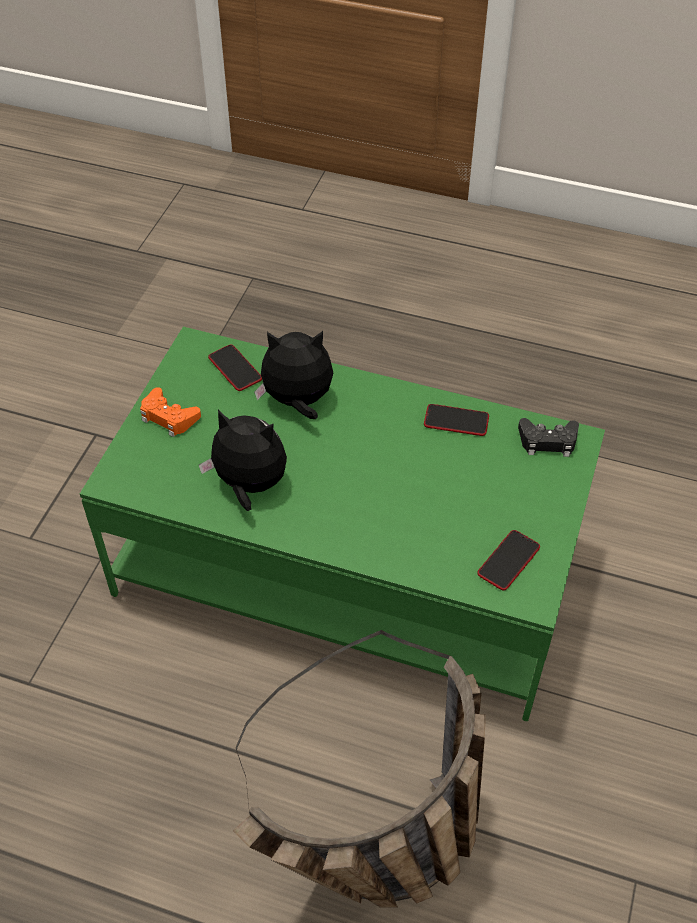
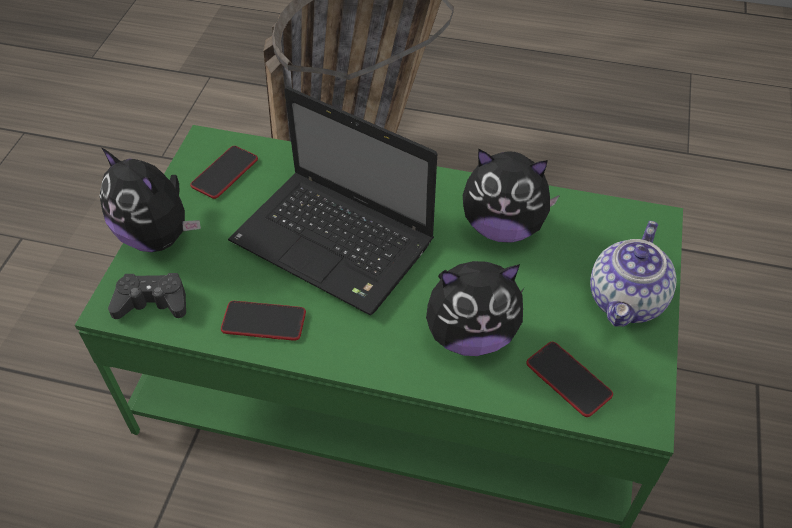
camera: 175 degrees right, 0 degrees up
(169, 417) = (627, 301): orange game controller -> teapot
(398, 480) = (336, 243): none -> laptop
(558, 498) = (158, 236): none -> plush toy

